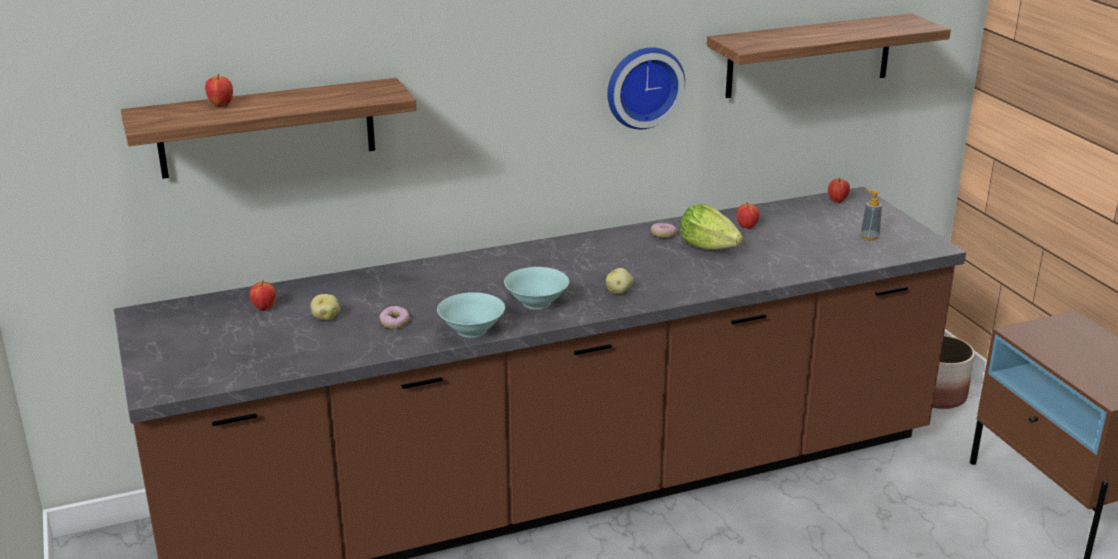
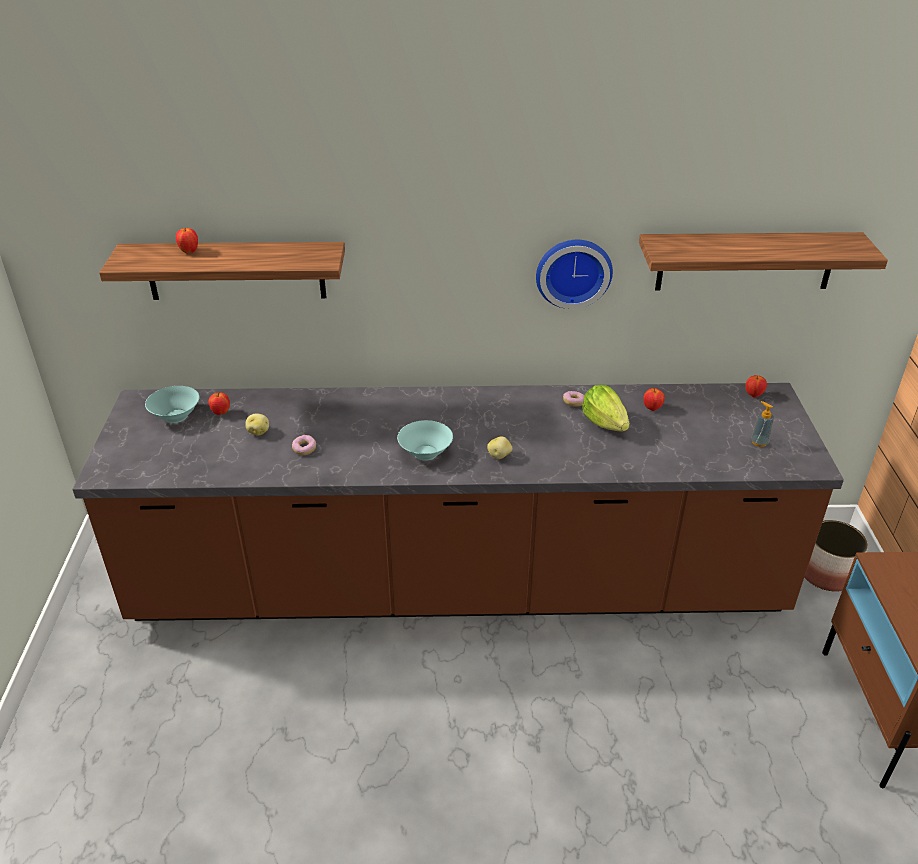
camera: 20 degrees right, 10 degrees up
(471, 330) = (357, 470): turquoise bowl -> turquoise bowl (175, 416)

